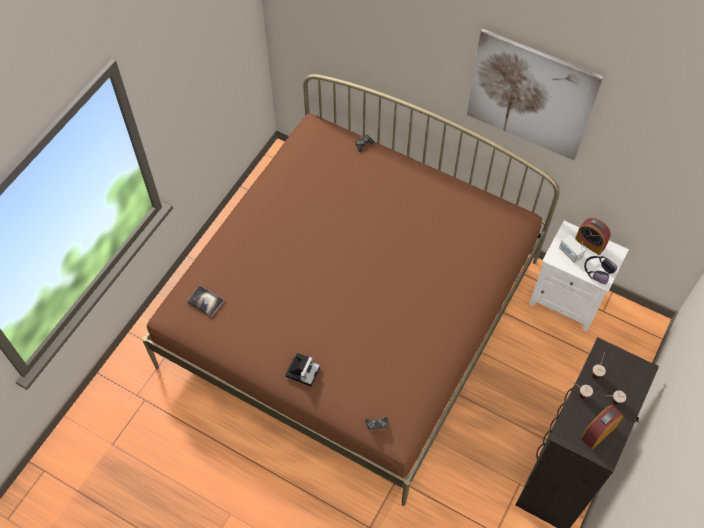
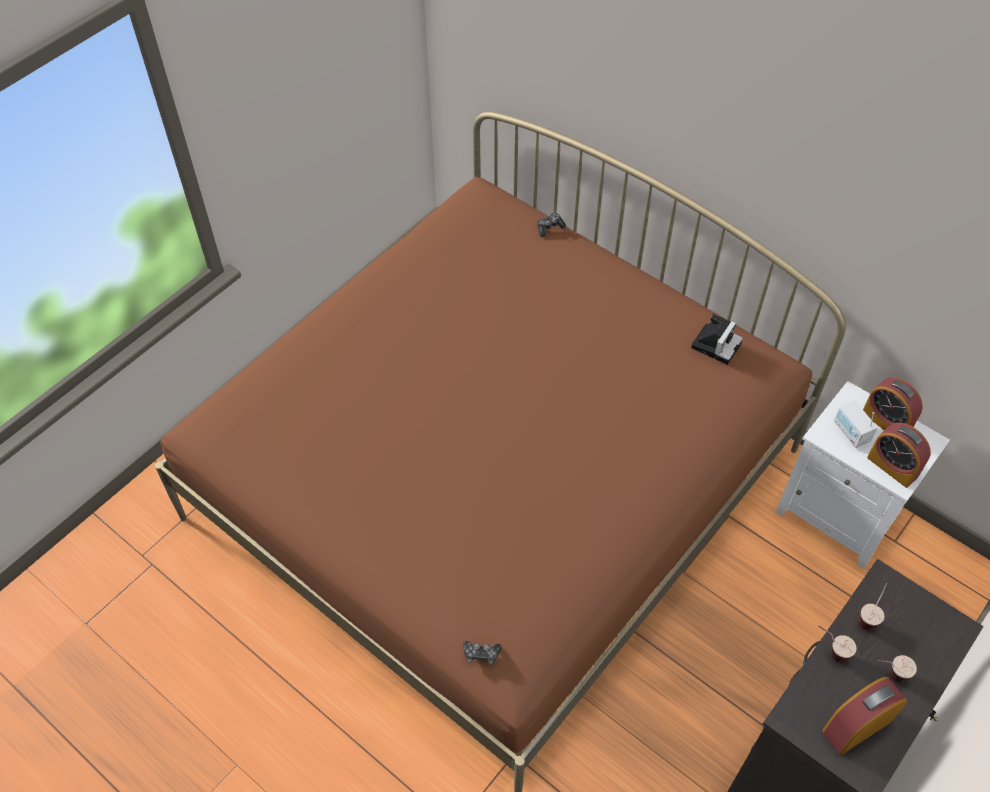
camera: 10 degrees right, 5 degrees down
(205, 301) = (255, 418): book -> none
(303, 370) = (380, 547): camera -> camera (716, 344)
(531, 95) = (815, 152): picture -> none
(597, 271) = (892, 466): headphones -> alarm clock

